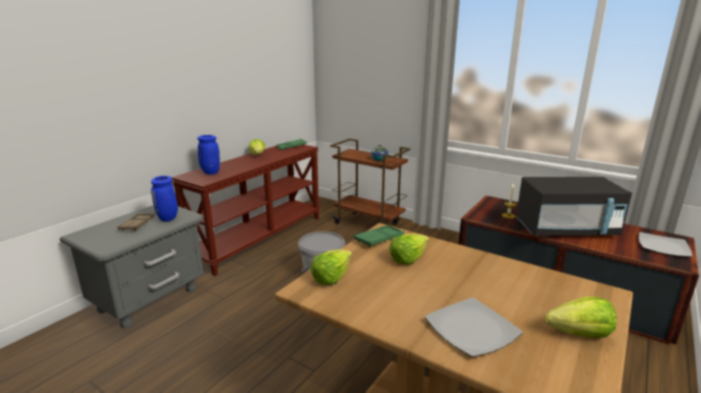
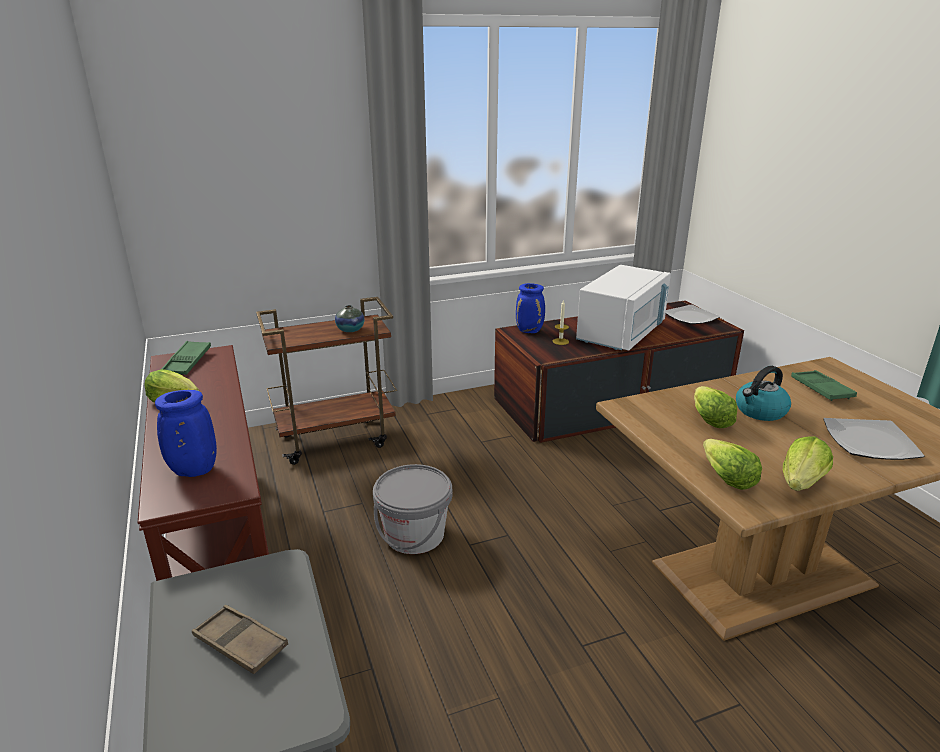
camera: 55 degrees left, 5 degrees up
(168, 219) = (266, 593): blue vase -> blue vase (530, 331)
(379, 239) = (646, 417): green tray -> green tray (821, 389)
(451, 274) = (760, 411): none -> kettle
(565, 230) = (621, 334): black microwave -> white microwave
(580, 334) = (890, 402): lettuce -> lettuce (801, 483)

